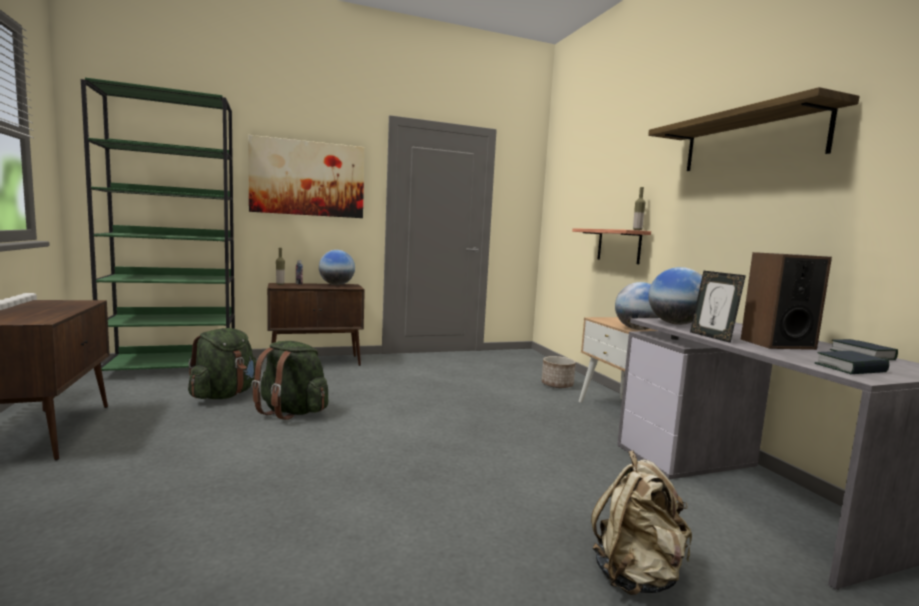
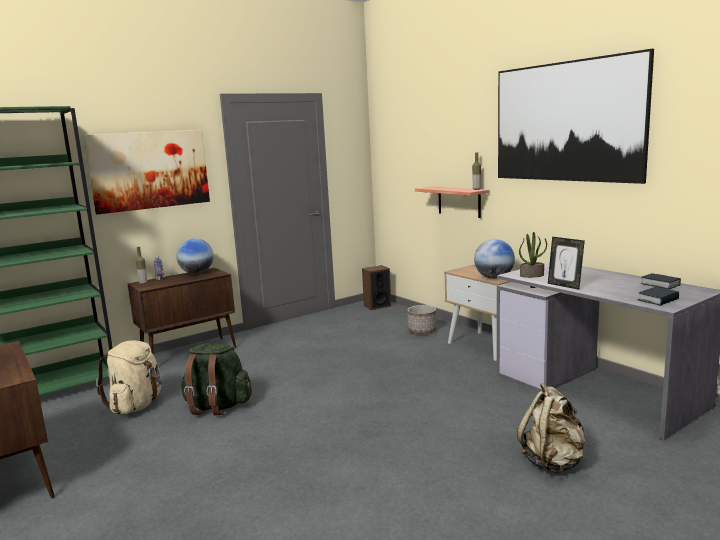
camera: 15 degrees left, 5 degrees up
(224, 395) = (137, 405): green backpack -> beige backpack
(675, 324) = (532, 275): globe -> potted plant
(751, 141) = (566, 122): shelf -> picture
(777, 344) = (607, 284): speaker -> speaker (377, 306)

